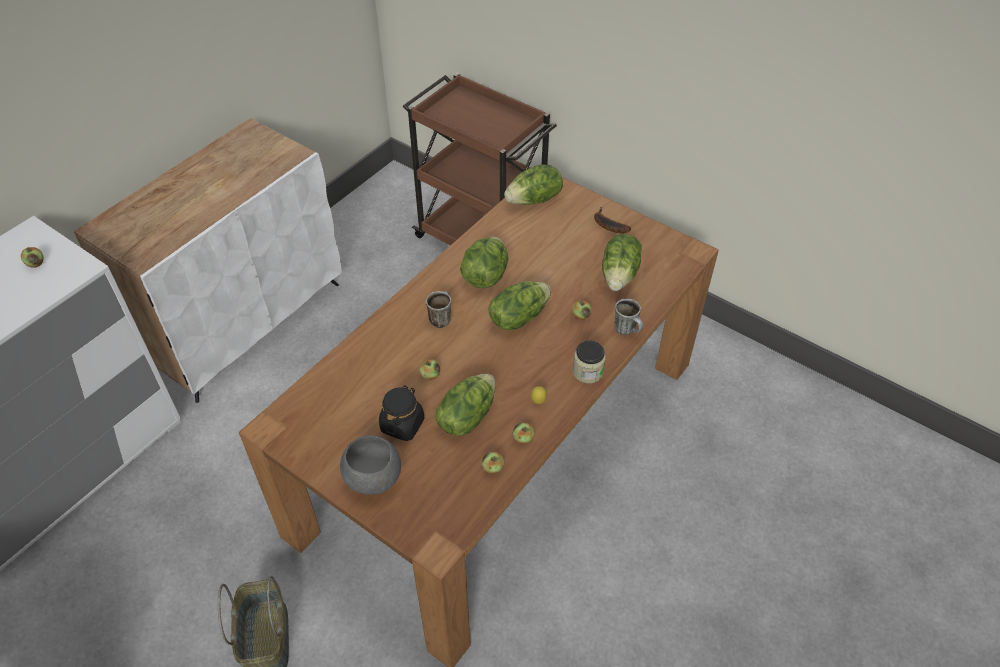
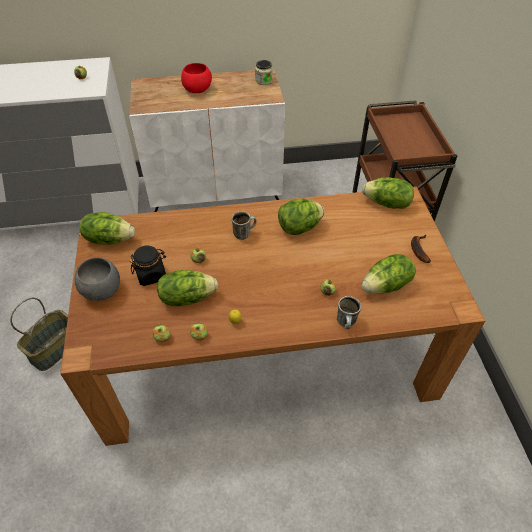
camera: 45 degrees right, 0 degrees up
(190, 195) = (198, 90): none -> red bowl
(518, 317) = (288, 264): lettuce -> lettuce (109, 239)
(587, 371) = (287, 328): jar -> jar (263, 81)

